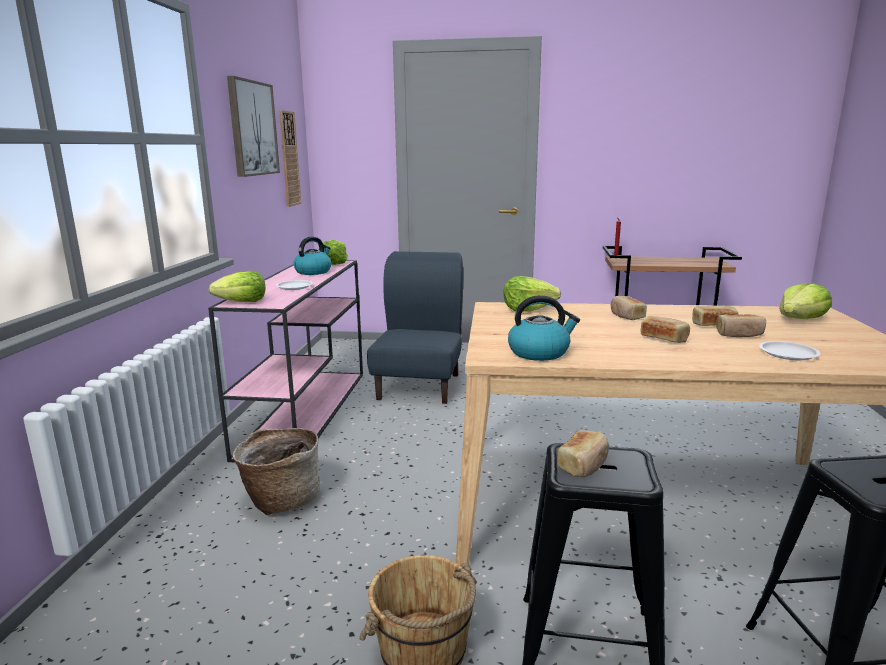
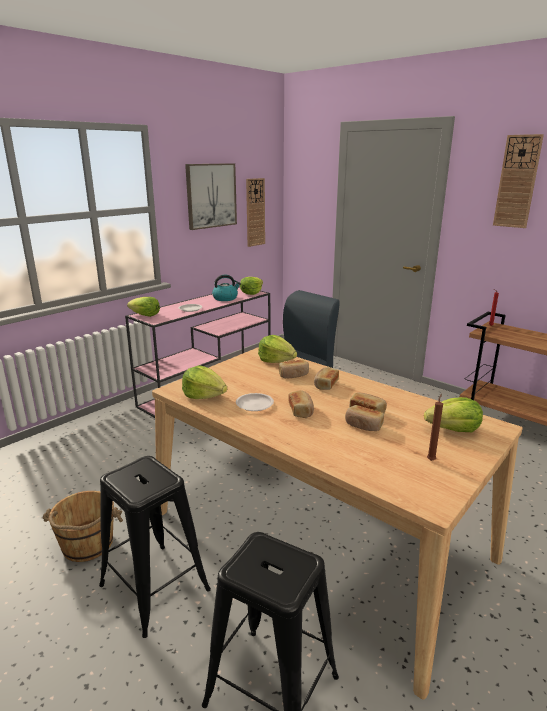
camera: 35 degrees right, 5 degrees up
(281, 499) = (131, 438): basket -> none
(539, 352) = (204, 395): kettle -> lettuce
(584, 465) = (135, 474): bread -> bread (293, 375)
(617, 105) = (517, 182): none -> wall clock
(788, 354) = (352, 452): white plate -> white plate (255, 404)
(844, 341) = (431, 460): none -> brown candle

